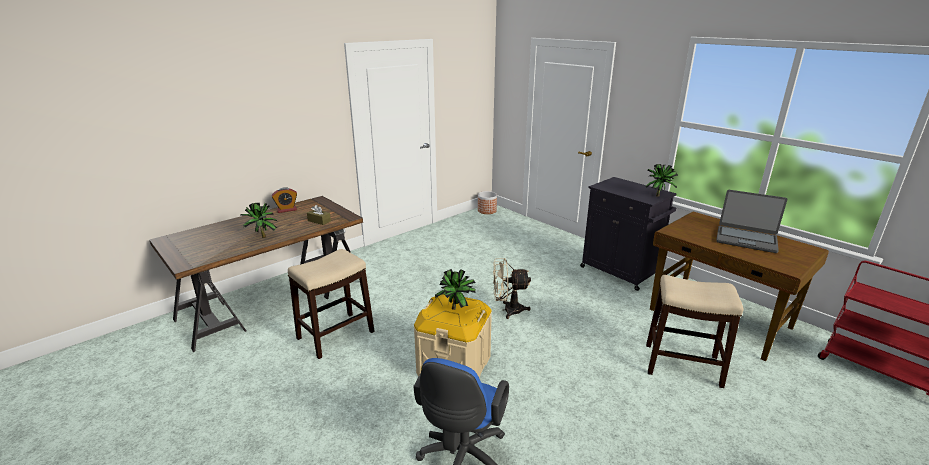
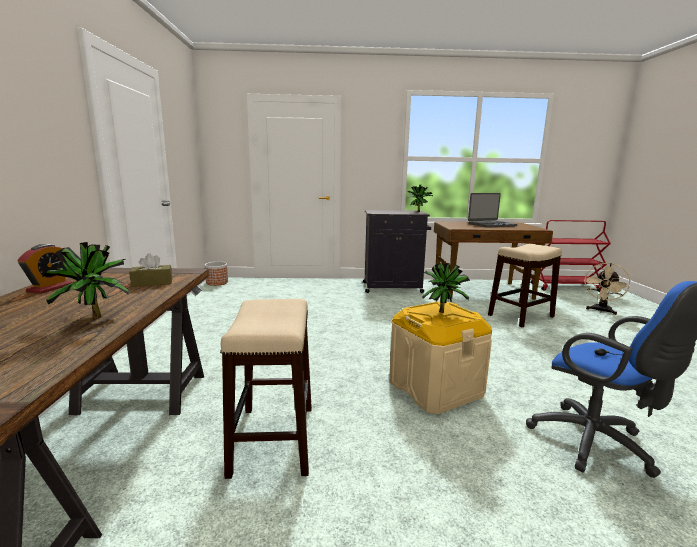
camera: 50 degrees left, 10 degrees down
(508, 310) = (382, 334): beige fan -> beige fan (601, 311)

